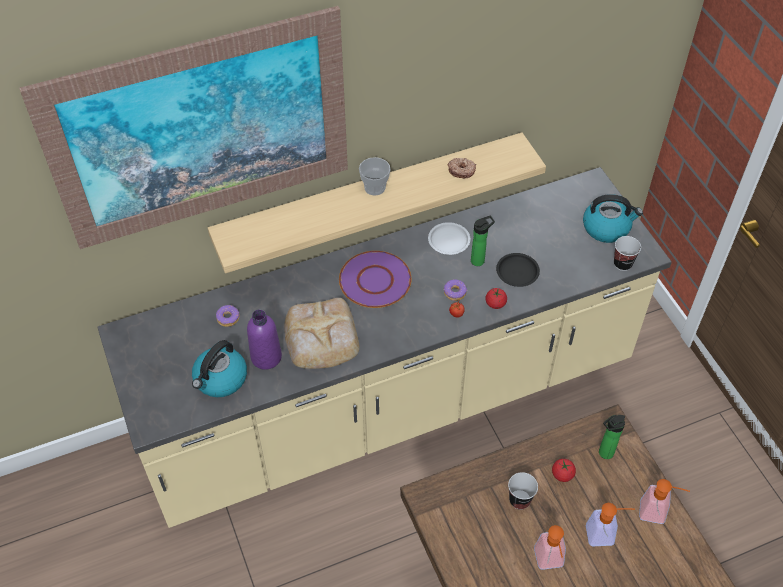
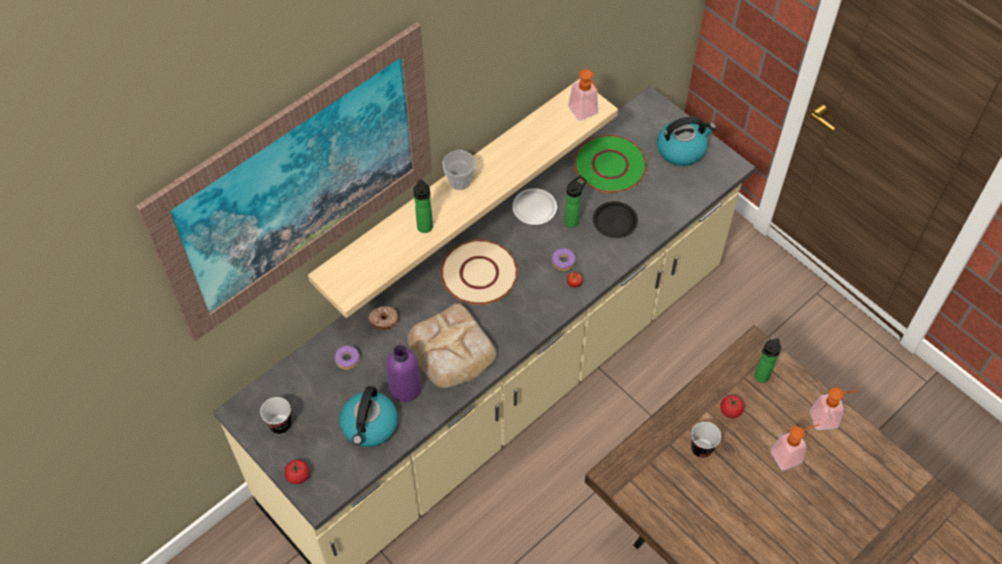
camera: 20 degrees left, 5 degrees up
(325, 218) = (425, 229): none -> bottle
(375, 280) = (479, 273): purple plate -> beige plate
(461, 170) = (538, 137): donut -> donut (384, 320)
(495, 303) = (607, 261): tomato -> tomato (298, 475)
(534, 223) = (610, 165): none -> green plate
(550, 562) = (752, 498): soap dispenser -> soap dispenser (585, 114)
(622, 264) = (711, 183): cup -> cup (280, 425)

